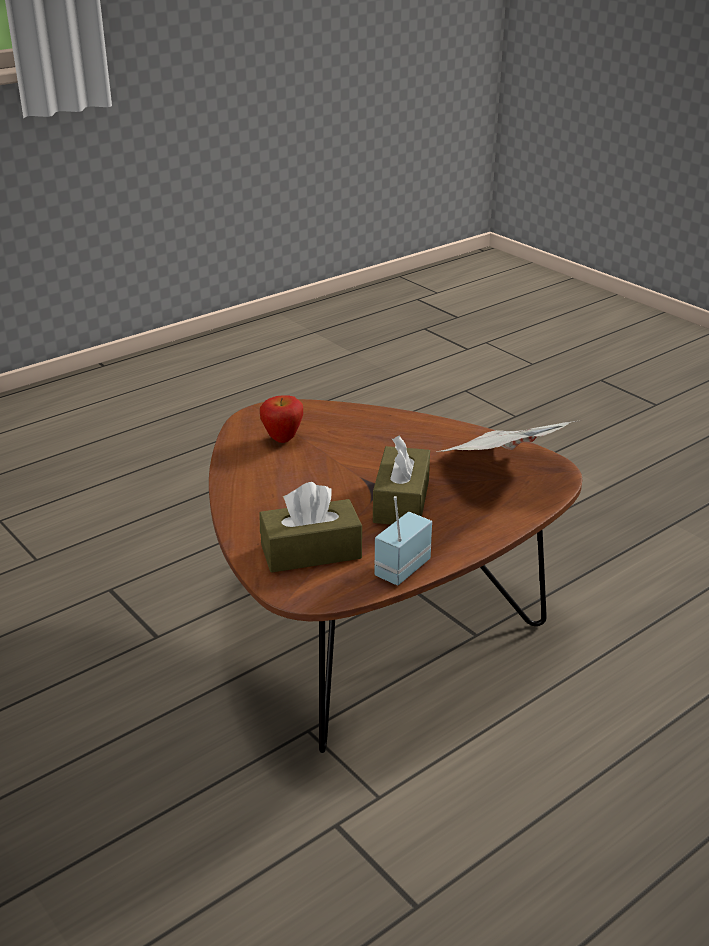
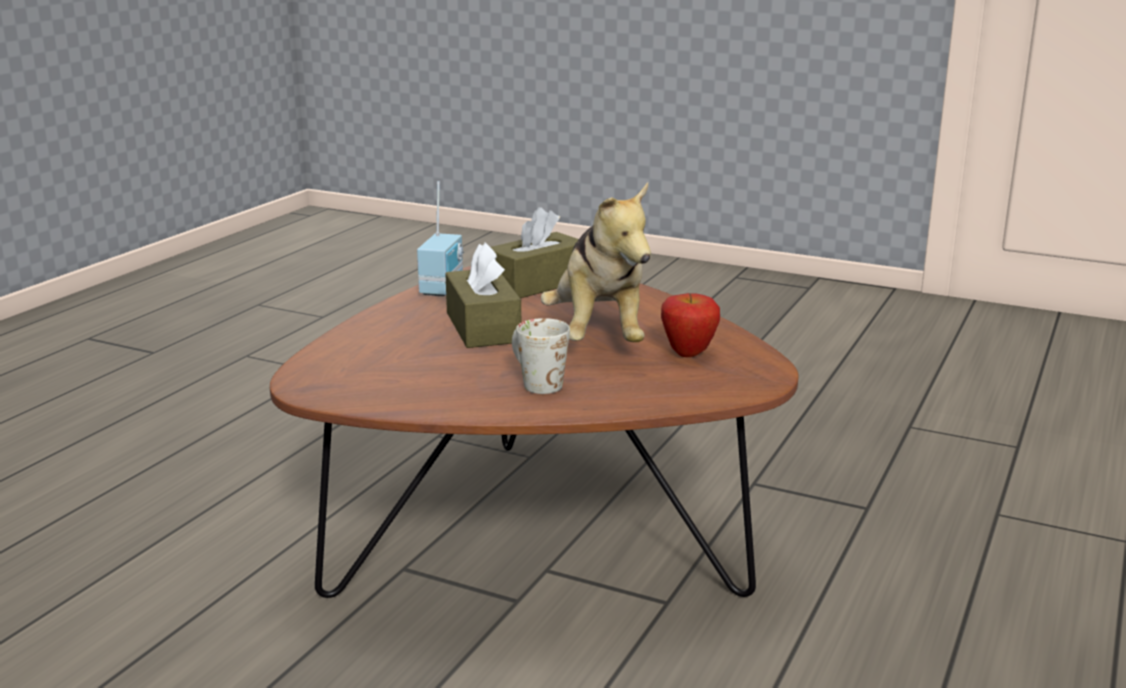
camera: 155 degrees right, 10 degrees down
(324, 470) = (598, 336): none -> plush toy
(404, 439) = (535, 382): none -> white mug
(504, 469) = (378, 375): newspaper -> none

